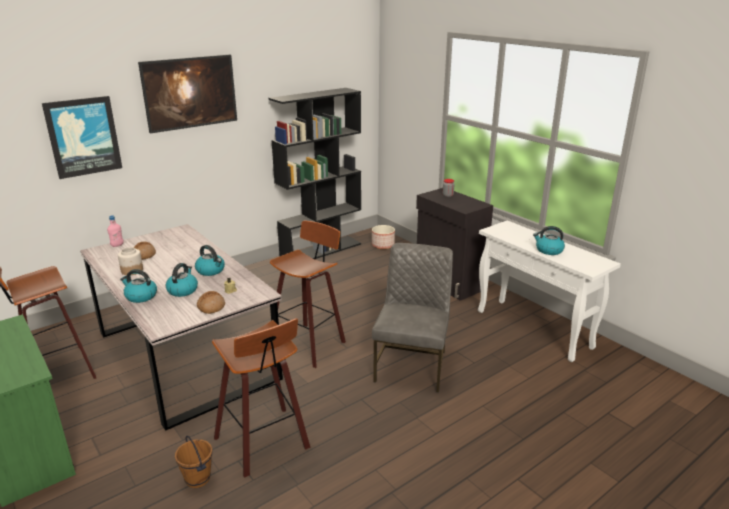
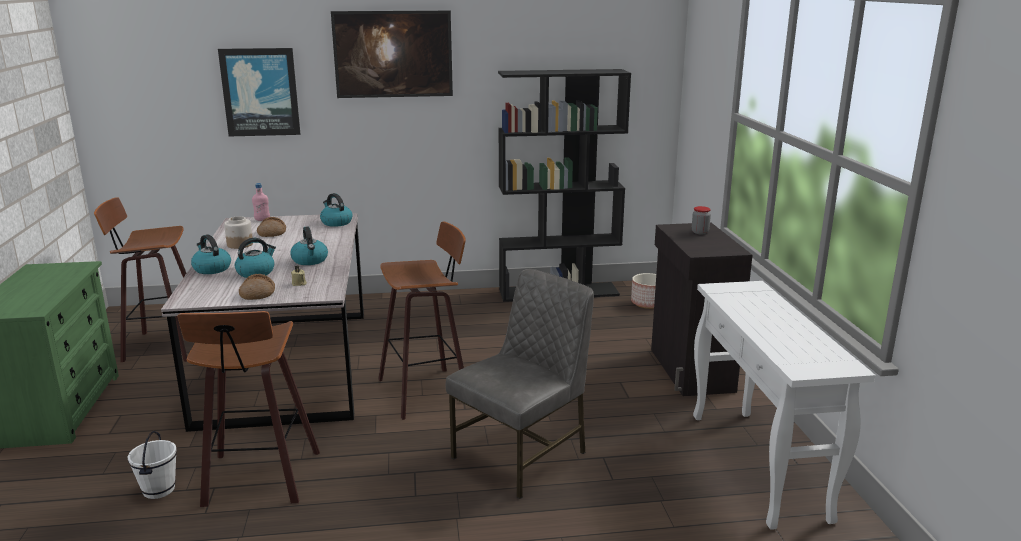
camera: 30 degrees right, 5 degrees down
(198, 479) = (159, 490): brown bucket -> white bucket
(548, 250) = (770, 330): kettle -> kettle (336, 222)

